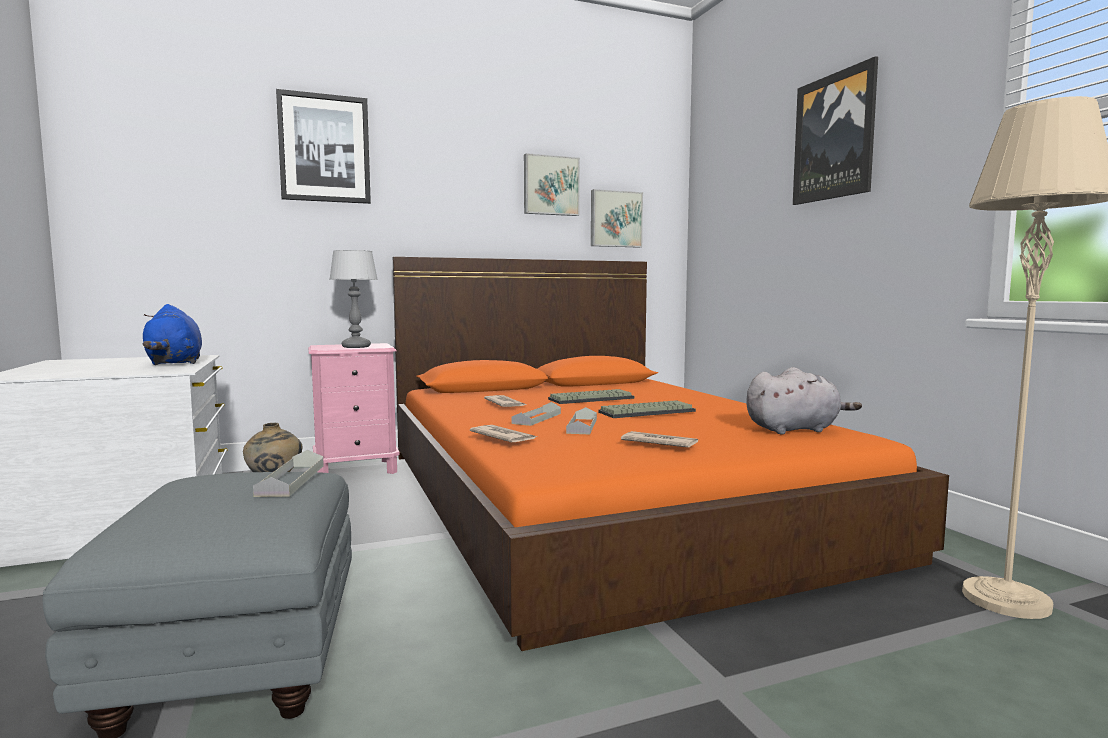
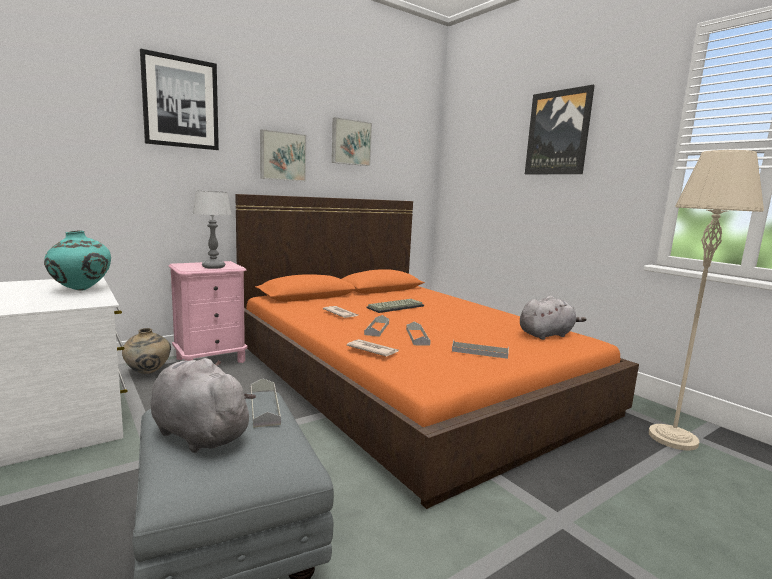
camera: 15 degrees left, 5 degrees up
(175, 363) = (81, 290): blue plush toy -> turquoise vase
(185, 498) = (197, 433): none -> grey plush toy
(615, 219) = (392, 169): picture -> picture (282, 156)
(647, 411) = (444, 320): keyboard -> none
(658, 443) = (479, 352): newspaper -> grey tray

